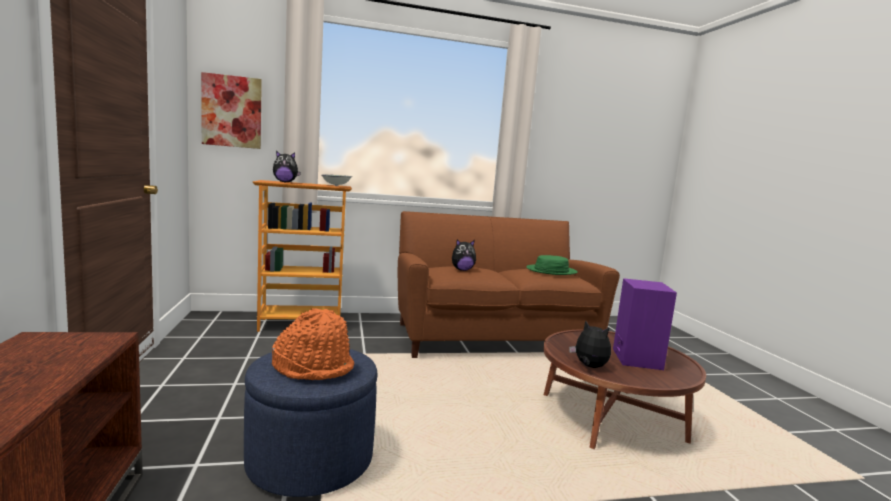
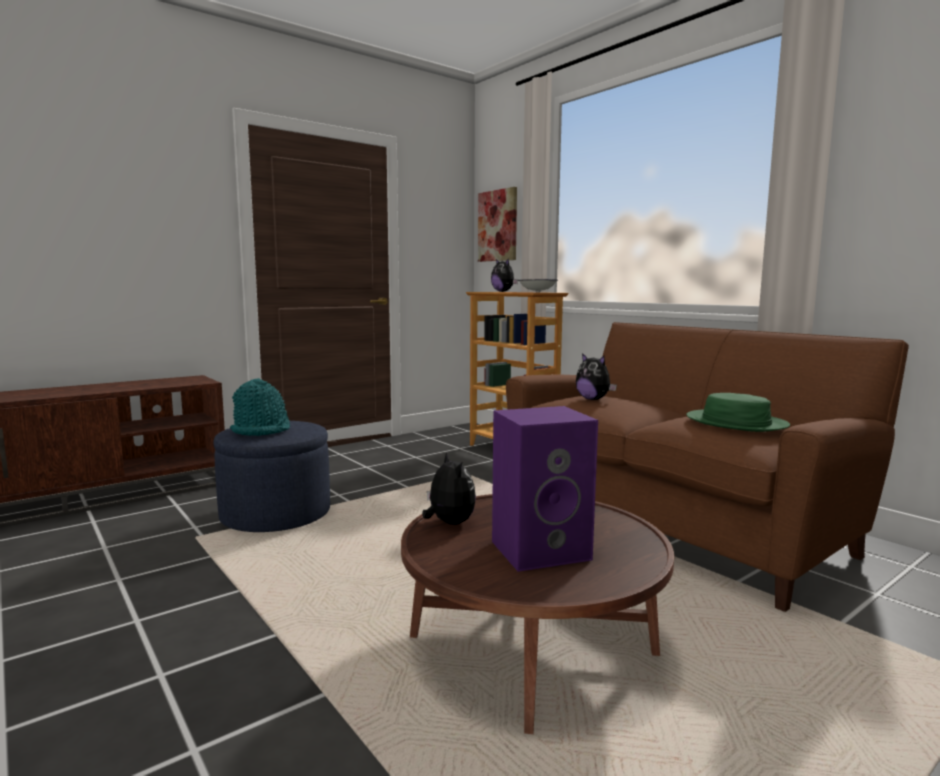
camera: 65 degrees right, 0 degrees up
(314, 368) = (261, 430): orange hat -> turquoise hat
(589, 367) = (449, 523): plush toy -> plush toy turned 45 degrees counterclockwise

